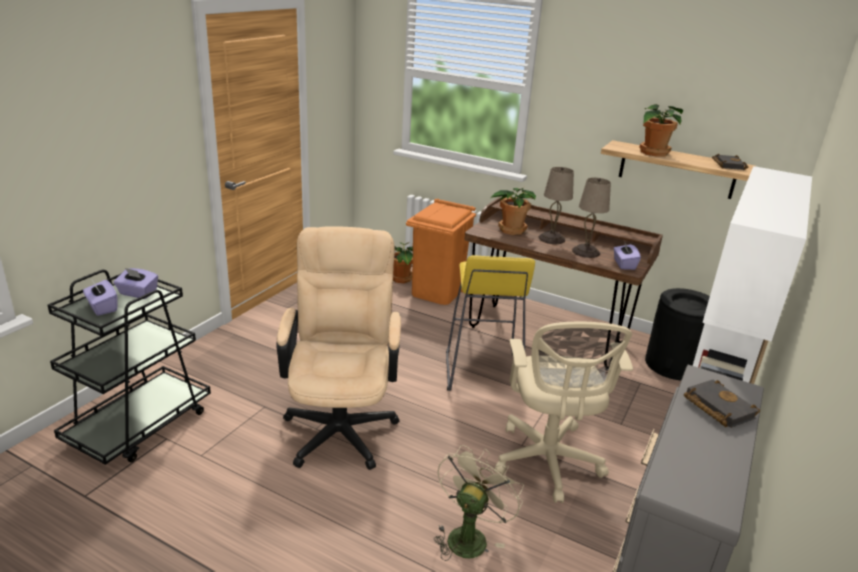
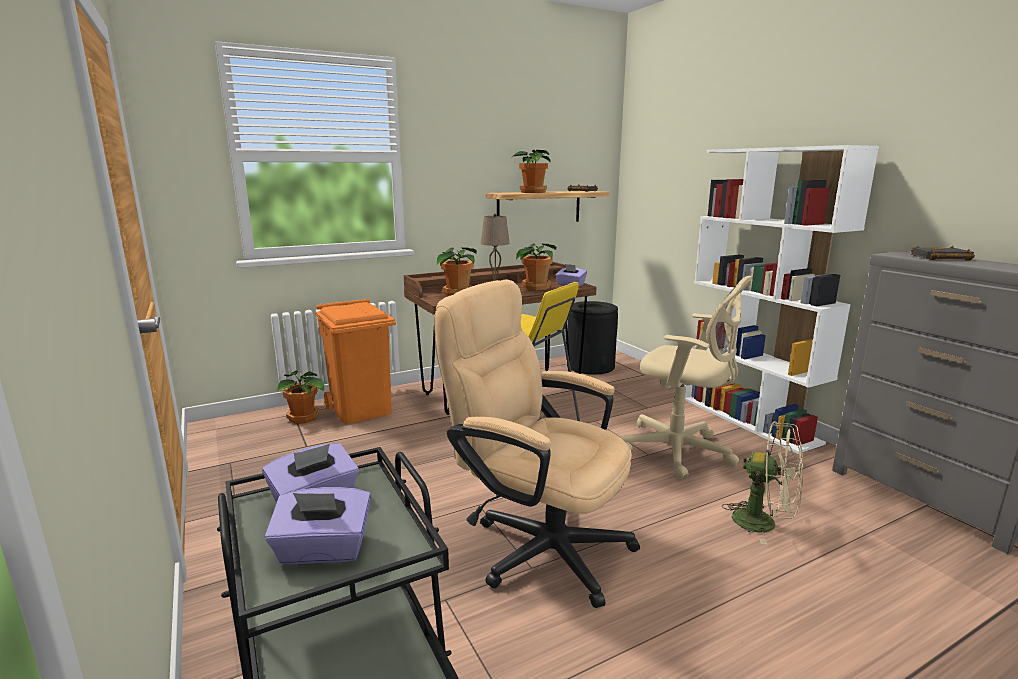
camera: 55 degrees left, 10 degrees down
(469, 535) = (764, 523): beige fan -> beige fan turned 150 degrees clockwise
(586, 252) = (535, 287): beige table lamp -> potted plant

